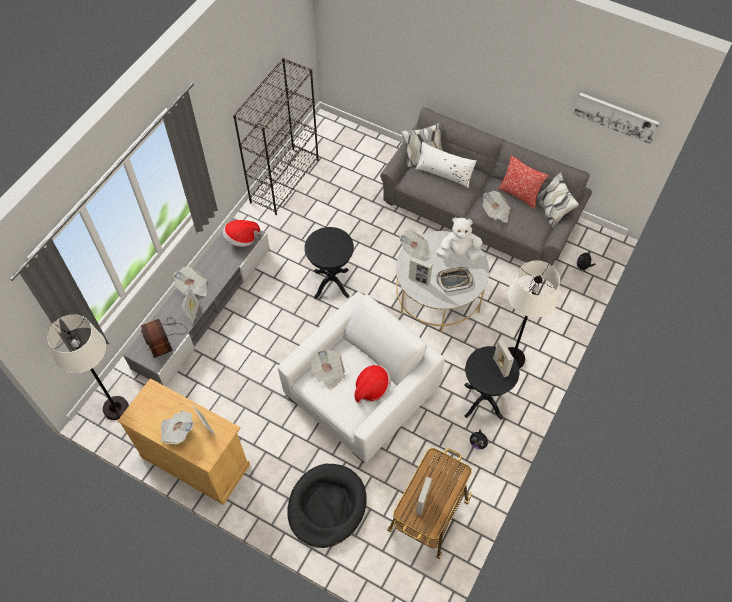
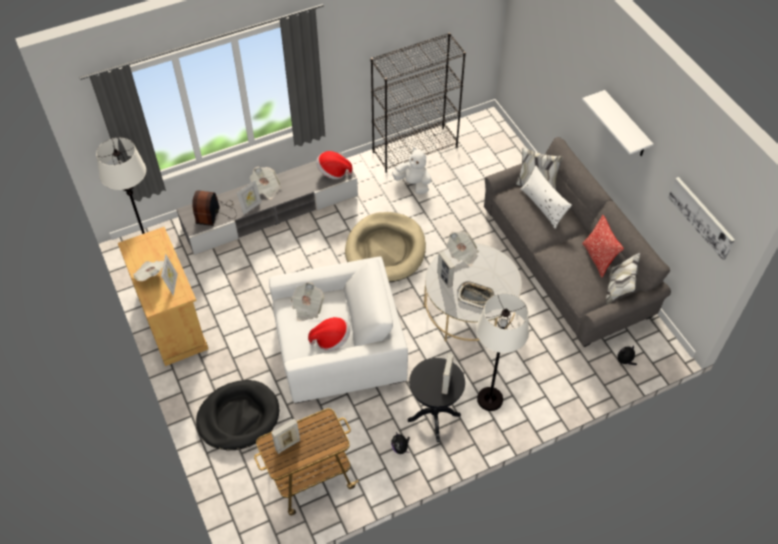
camera: 35 degrees right, 5 degrees down
(331, 283) = (385, 250): black side table -> beige dog bed
(458, 253) = (498, 276): white plush toy -> white plush toy (413, 184)
(495, 212) = (562, 261): newspaper -> none
(504, 69) = (626, 125): none -> white shelf

